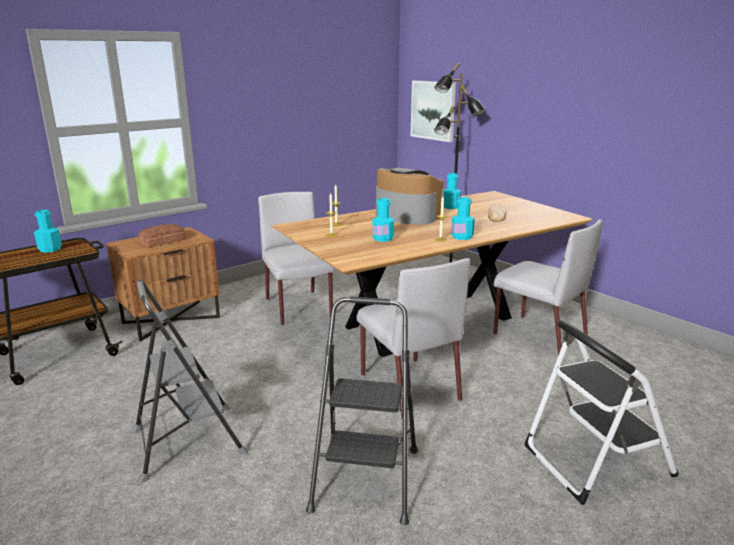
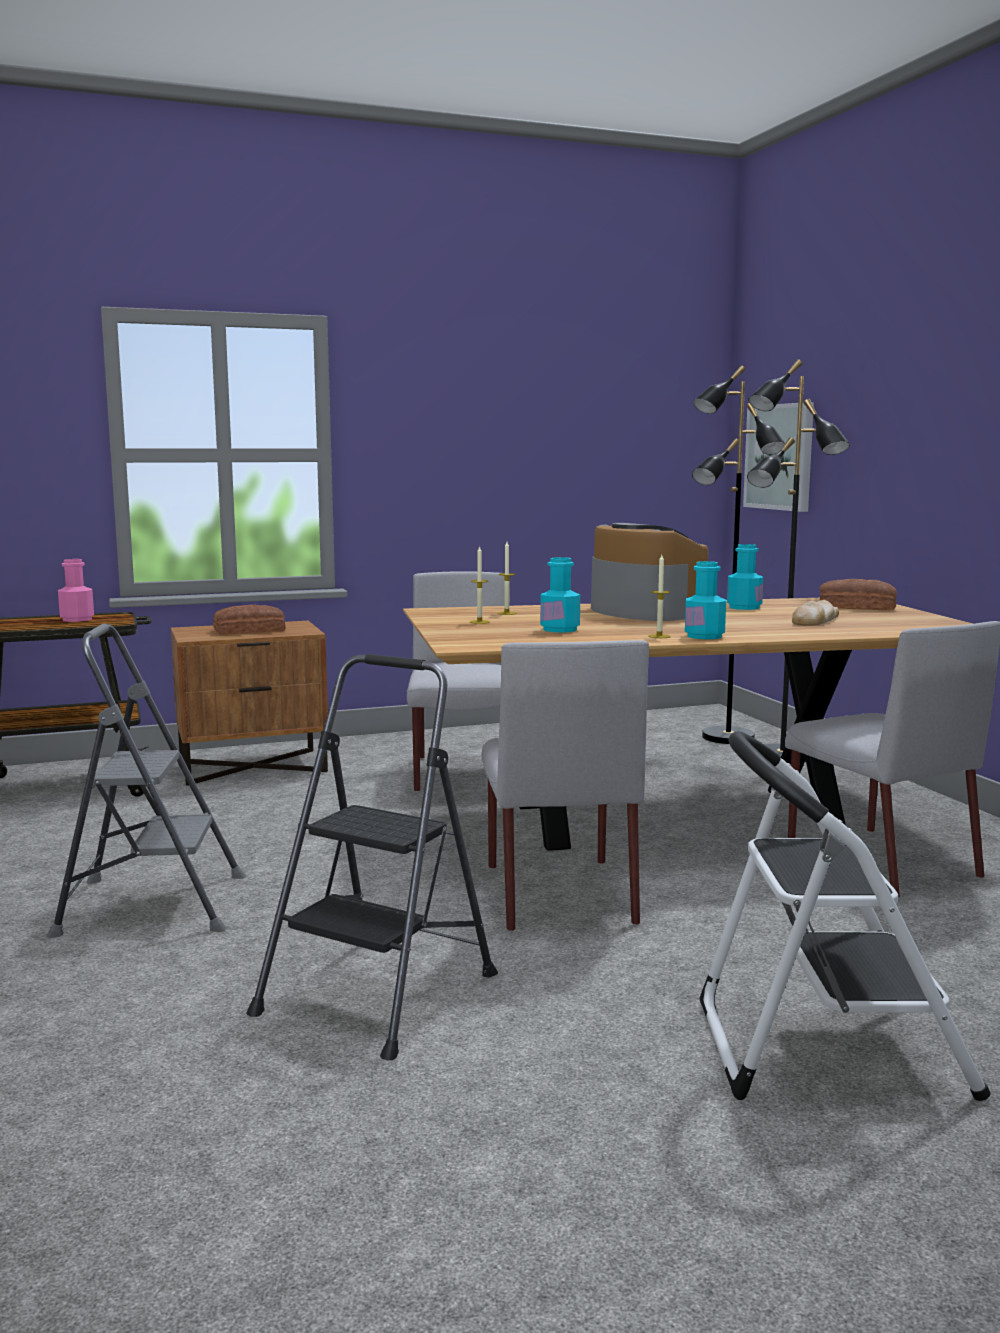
camera: 20 degrees right, 10 degrees down
(50, 249) = (77, 619): turquoise bottle -> pink bottle
(416, 263) = (727, 738): none -> black floor lamp
(501, 201) = (856, 607): none -> bread

